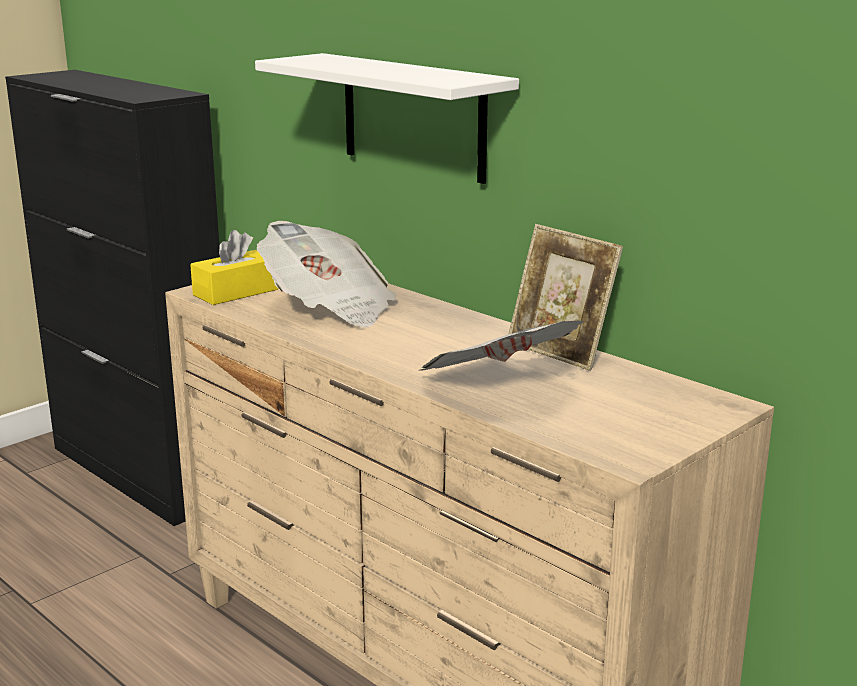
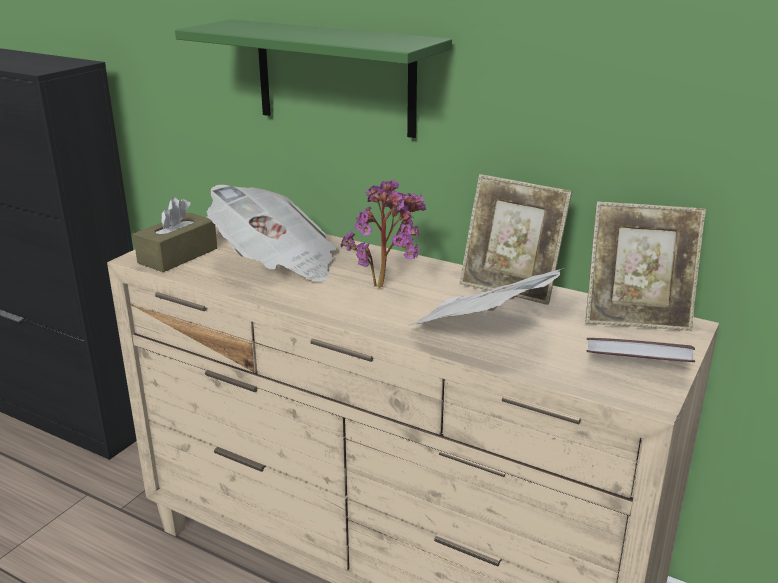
camera: 15 degrees left, 5 degrees up
(235, 292) = (178, 255): yellow tissue box -> brown tissue box
(413, 117) = (335, 77): white shelf -> green shelf
(428, 337) = (386, 286): none -> potted plant
(640, 435) = (636, 369): none -> book
(679, 393) = (636, 319): none -> picture frame

